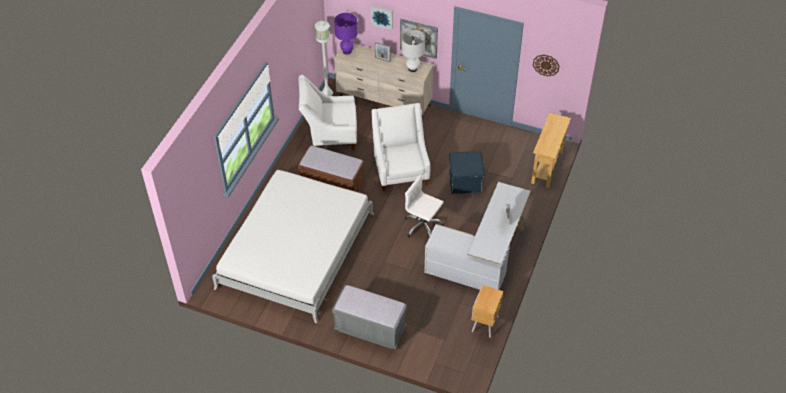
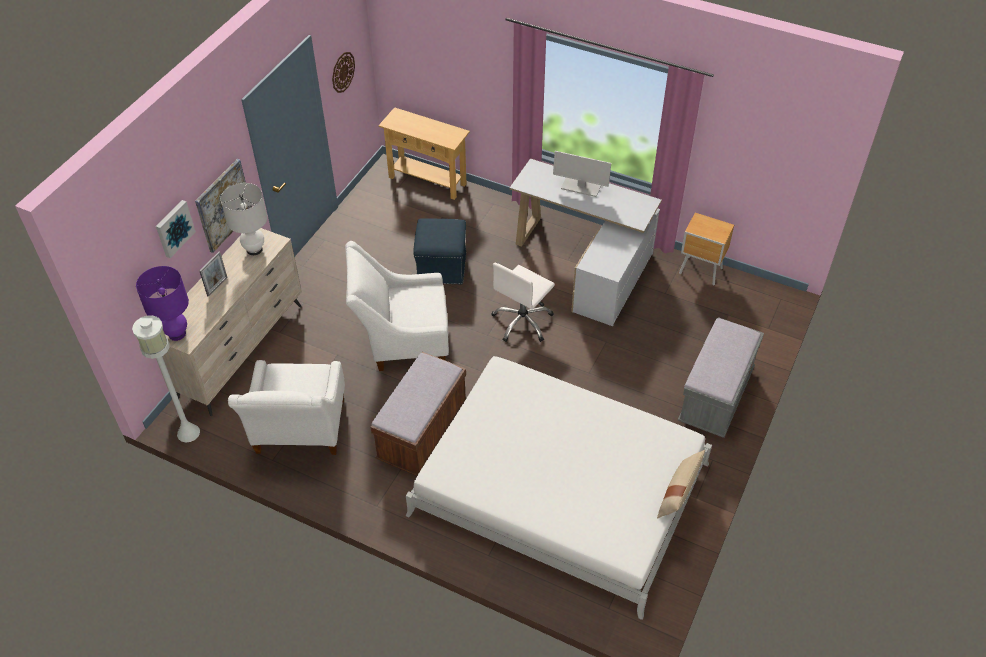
camera: 85 degrees left, 0 degrees up
(270, 283) = (678, 492): none -> beige pillow

